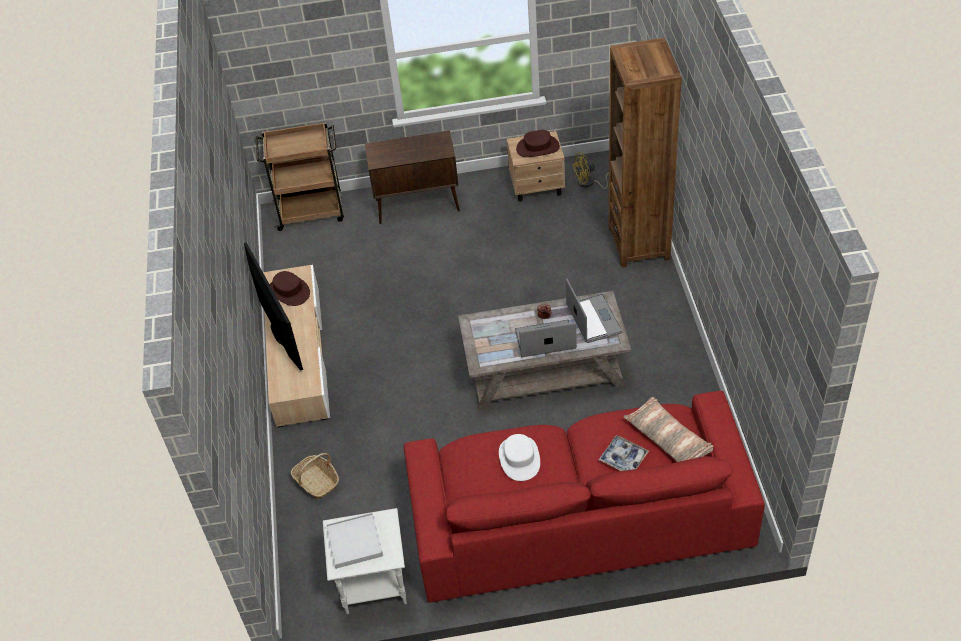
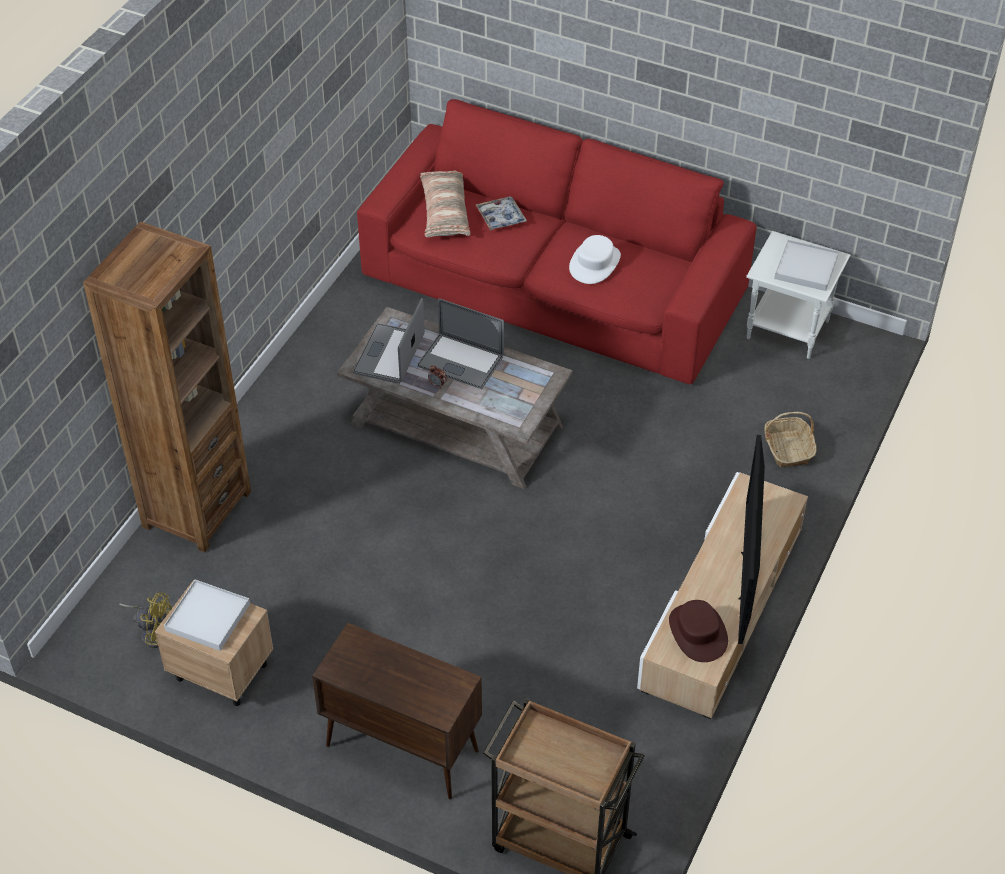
camera: 150 degrees left, 0 degrees up
(537, 148) = (208, 617): brown hat -> white tray

